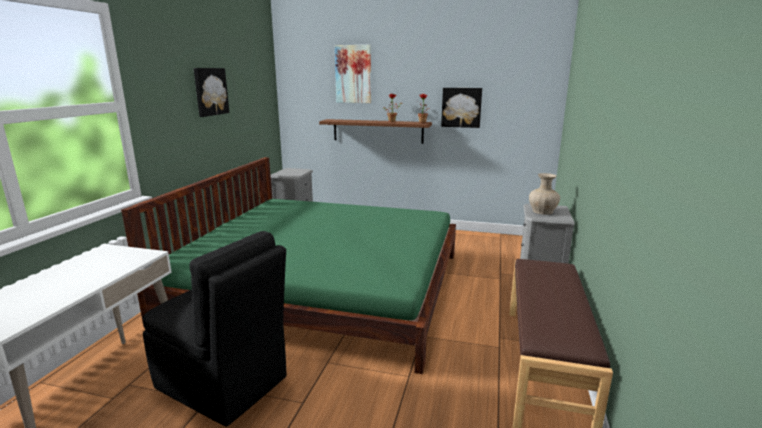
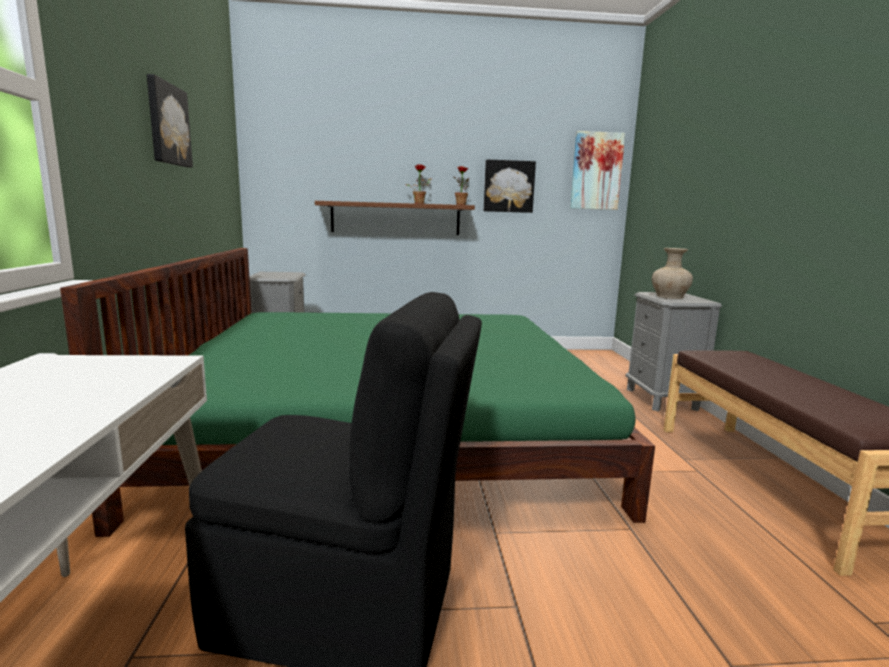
camera: 20 degrees left, 5 degrees down
(353, 74) = (361, 137): picture -> picture (596, 171)

